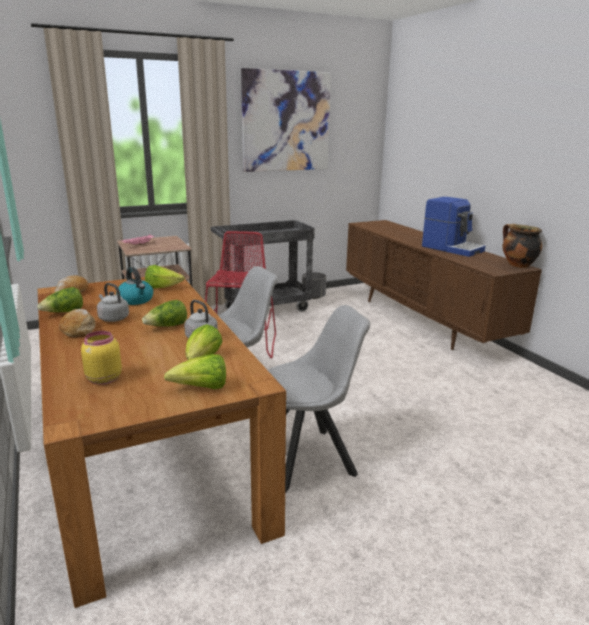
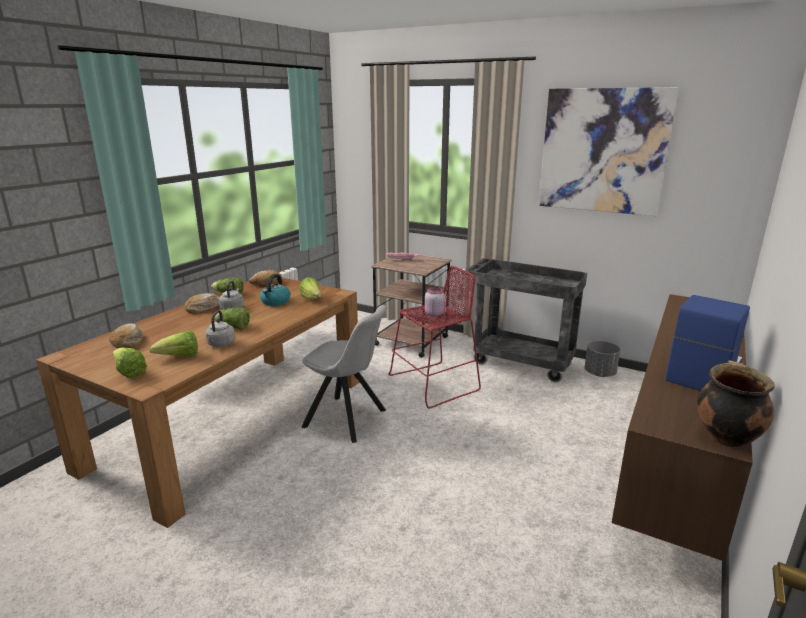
camera: 55 degrees right, 0 degrees up
(103, 379) = (128, 342): yellow jar -> bread
(238, 277) = (434, 314): none -> pink jar
(309, 458) = (281, 497): grey chair -> none
(452, 248) = (702, 373): coffee machine -> coffee machine turned 150 degrees counterclockwise

